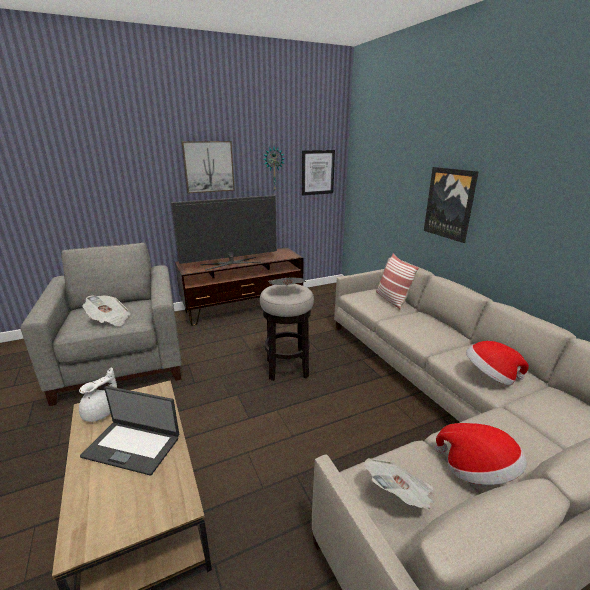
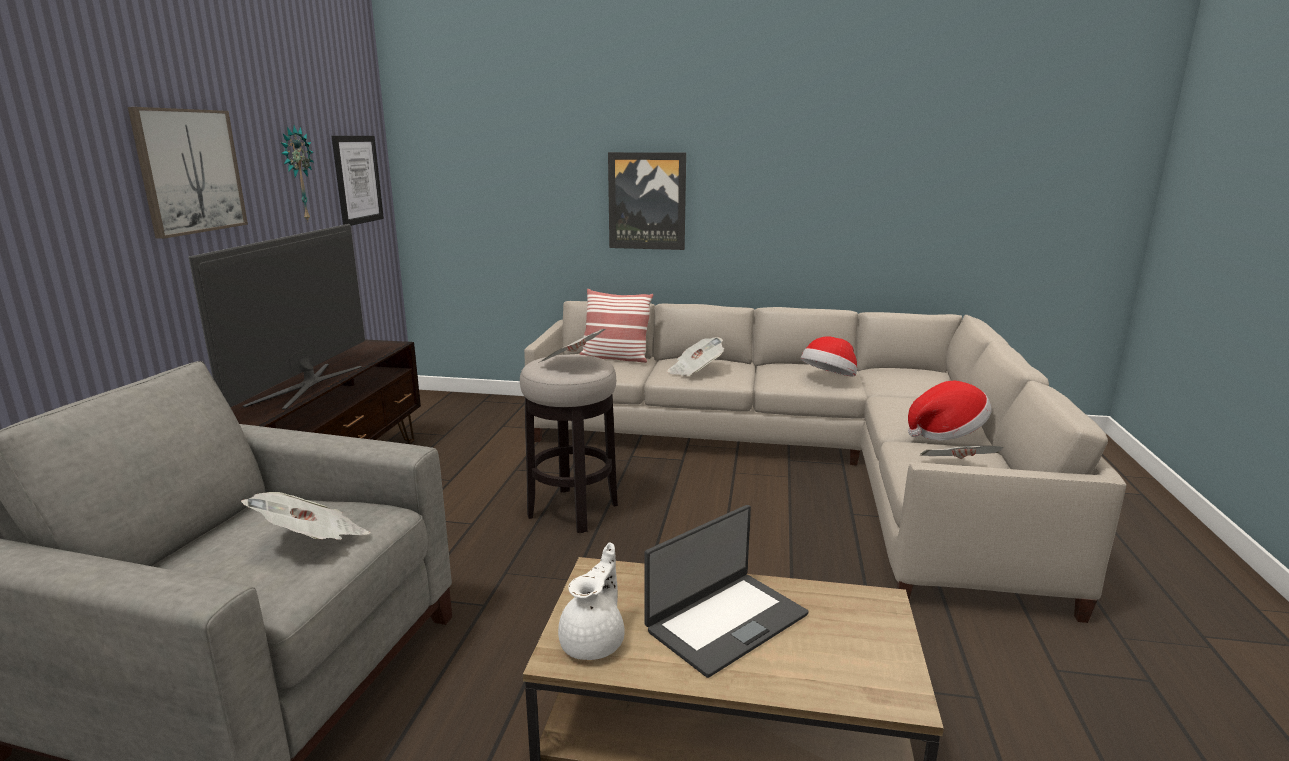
camera: 55 degrees left, 5 degrees down
(101, 412) = (594, 642): white teapot -> white teapot turned 45 degrees clockwise
(414, 326) = (695, 371): none -> newspaper

